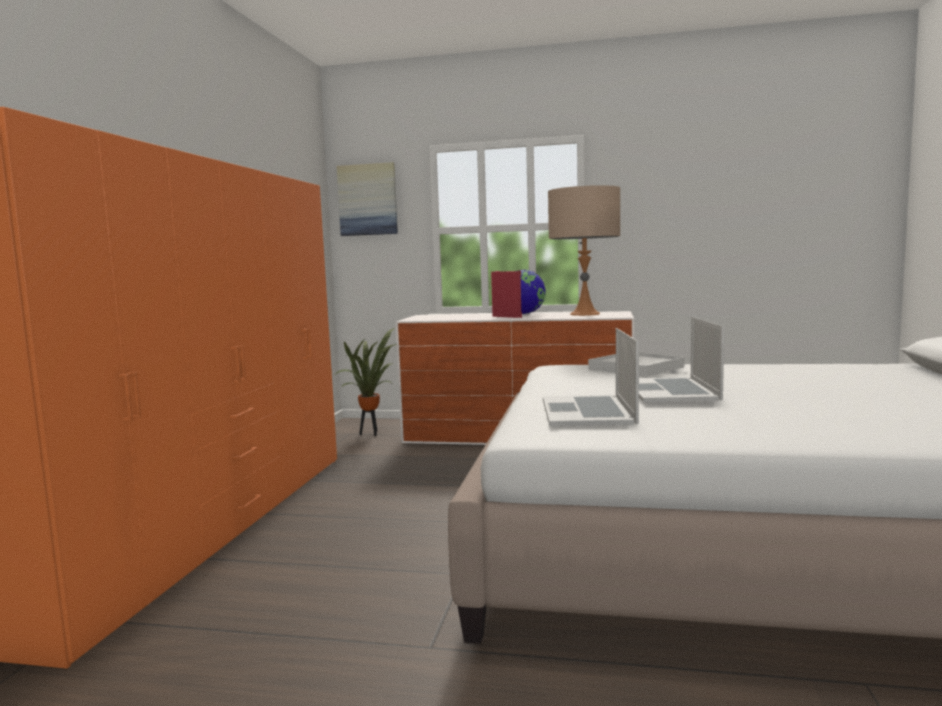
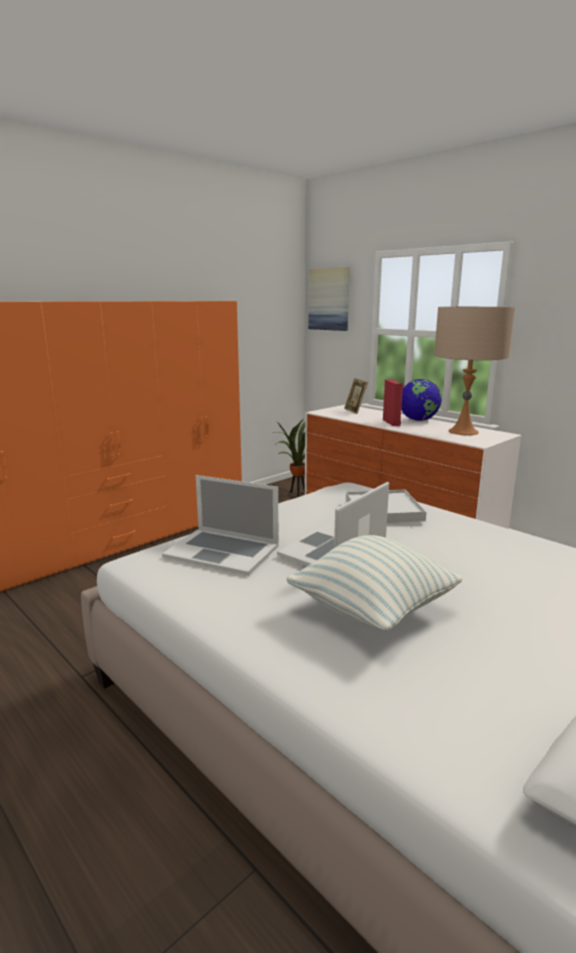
camera: 35 degrees right, 10 degrees up
(444, 316) = (355, 411): none -> picture frame
(588, 411) = (222, 551): laptop -> laptop turned 105 degrees counterclockwise
(800, 409) = (373, 611): none -> pillow

